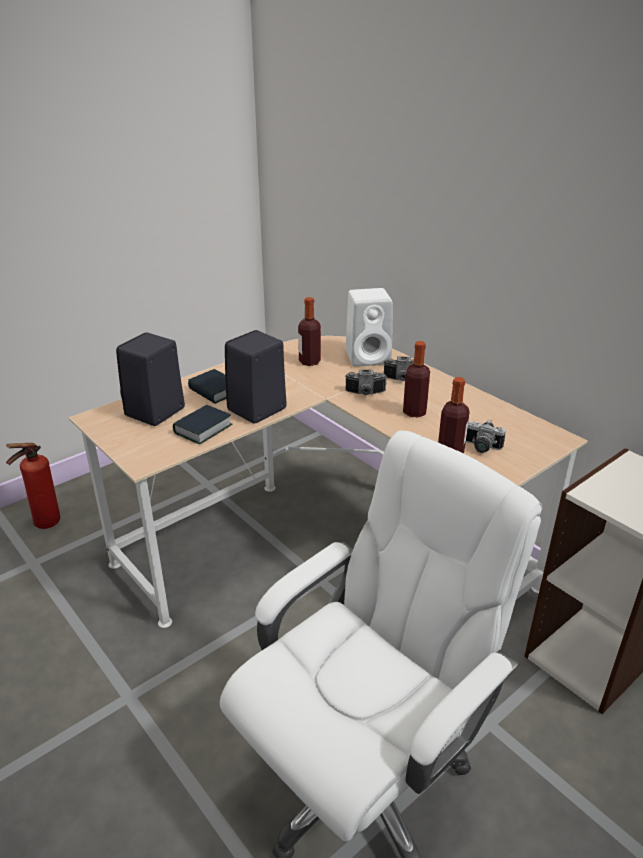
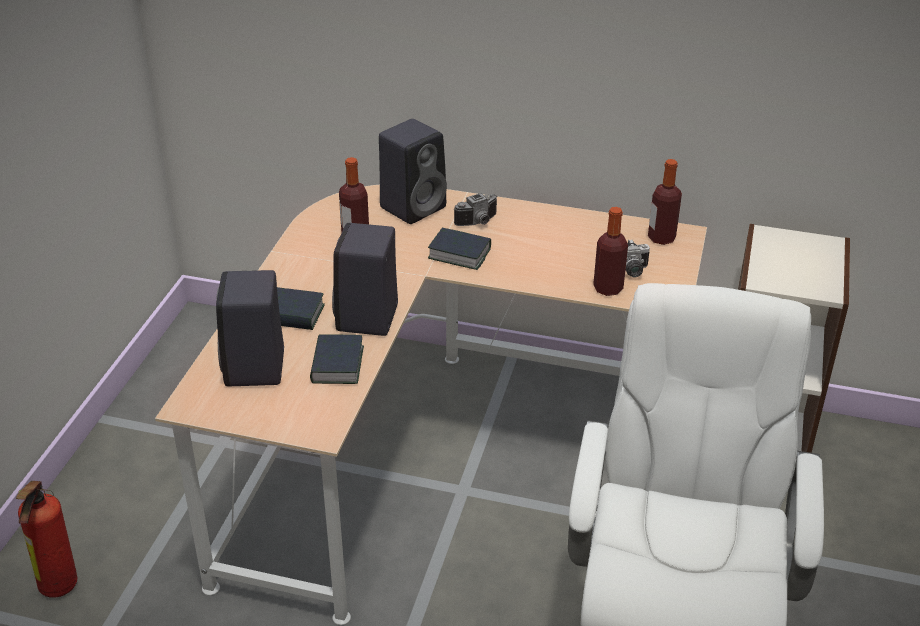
camera: 35 degrees left, 5 degrees up
(365, 393) = (459, 254): camera -> book
(369, 357) = (414, 206): white speaker -> black speaker
(414, 412) = (530, 256): bottle -> bottle (661, 238)

